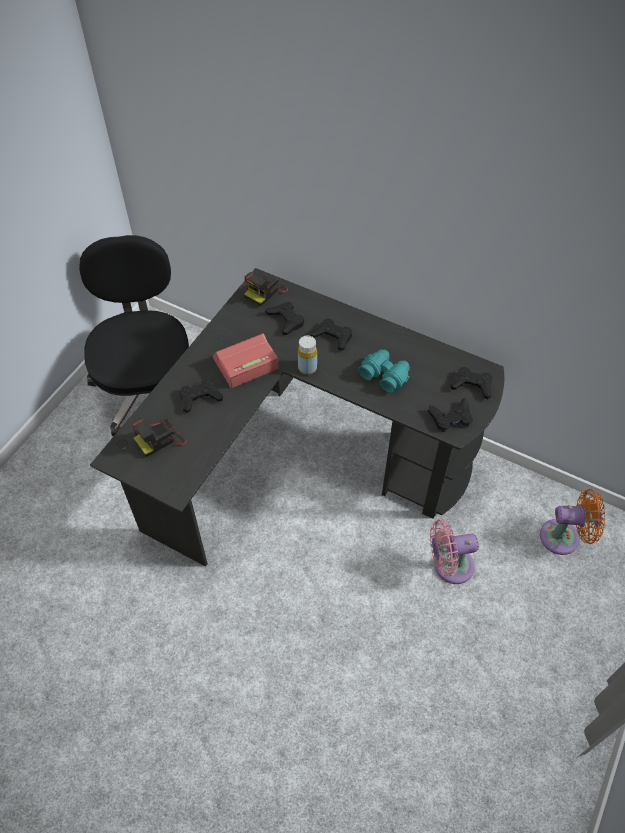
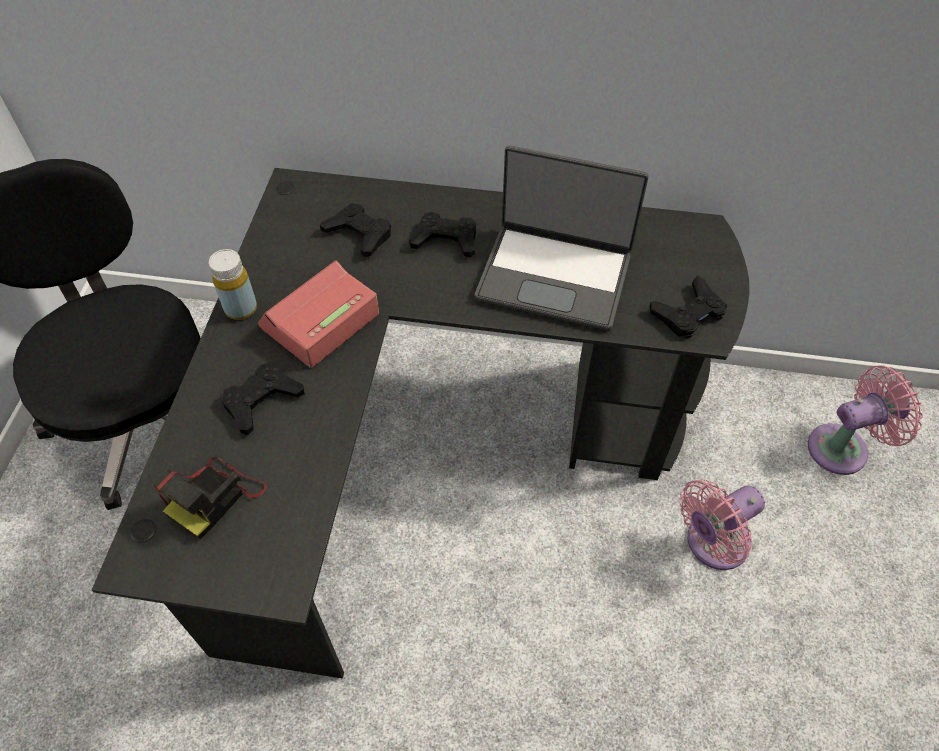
camera: 20 degrees left, 0 degrees up
(265, 291) = (306, 199): camera -> none
(307, 368) = (427, 299): yellow bottle -> yellow bottle (241, 308)
(385, 374) = (555, 275): turquoise binoculars -> laptop
(472, 385) = (693, 255): black game controller -> none
(564, 537) = (843, 447): orange fan -> pink fan

